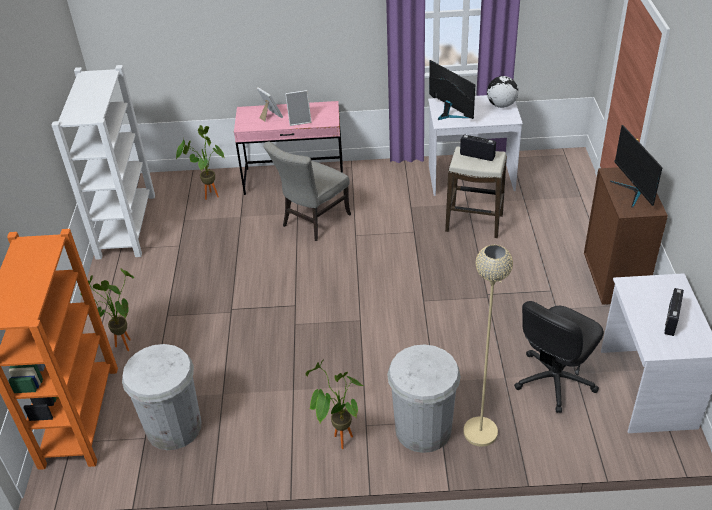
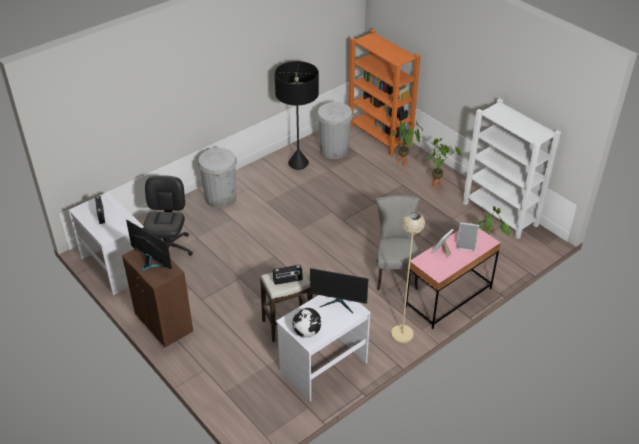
camera: 140 degrees right, 0 degrees up
(254, 429) = (298, 165): none -> black floor lamp
(338, 441) = (256, 177): potted plant -> potted plant (437, 185)
(480, 432) = (192, 209): beige floor lamp -> beige floor lamp (401, 334)

